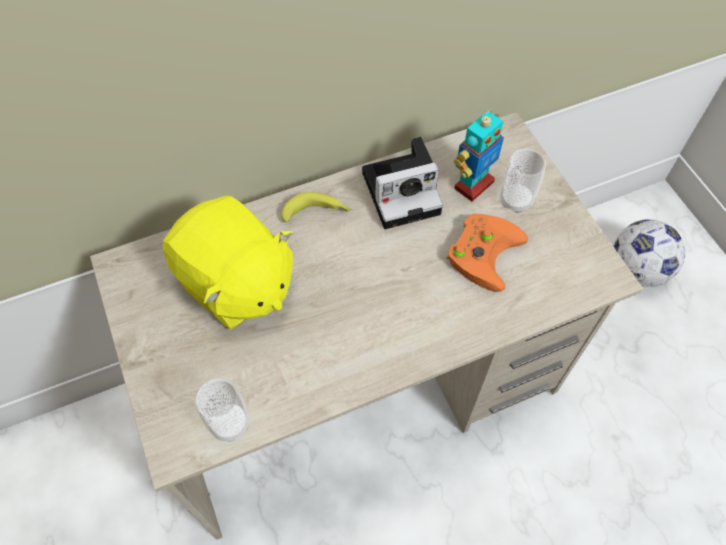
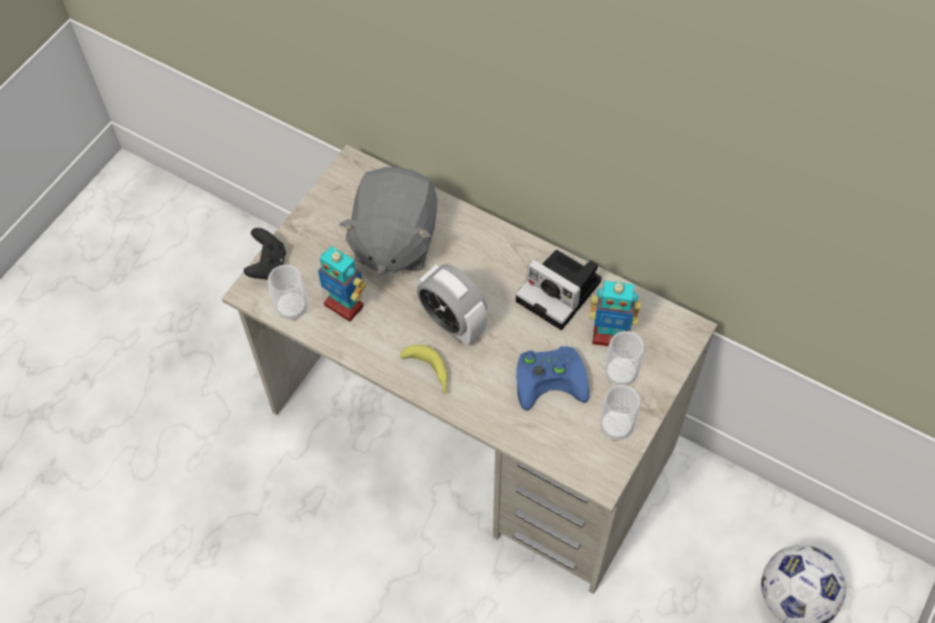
camera: 55 degrees right, 0 degrees up
(159, 415) = (268, 266): none -> black game controller
(236, 283) = (393, 241): yellow plush toy -> grey plush toy
(269, 371) = (344, 305): none -> toy robot
(317, 213) = (493, 250): banana -> banana (429, 373)
(366, 291) = (452, 323): none -> alarm clock
(483, 250) = (552, 377): orange game controller -> blue game controller
(564, 235) = (616, 427): none -> cup

